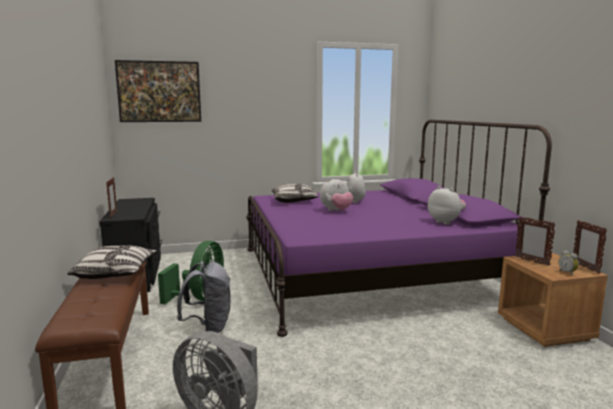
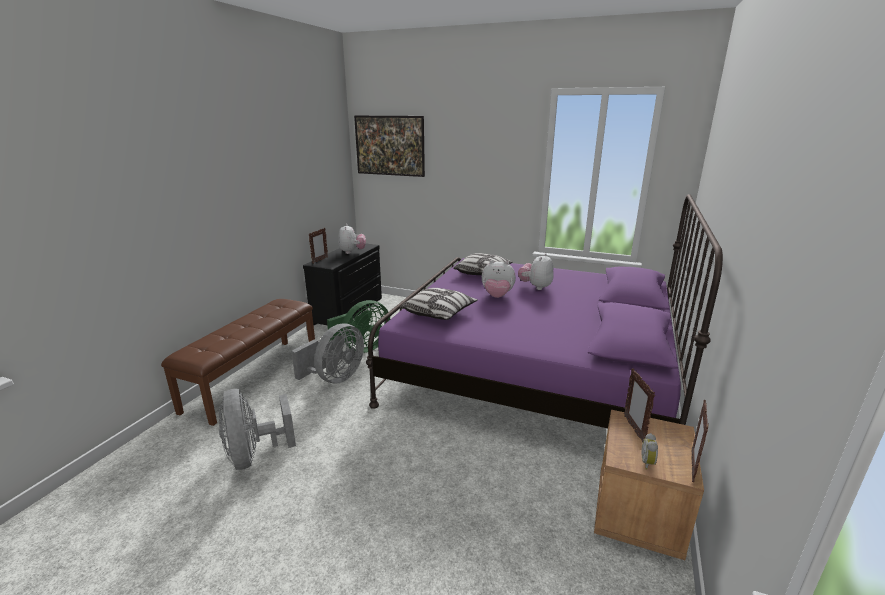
camera: 35 degrees right, 10 degrees up
(116, 273) = (267, 317): pillow -> pillow (439, 313)
(208, 327) = (335, 378): grey backpack -> grey fan
(446, 222) = (583, 343): plush toy -> plush toy (352, 252)

